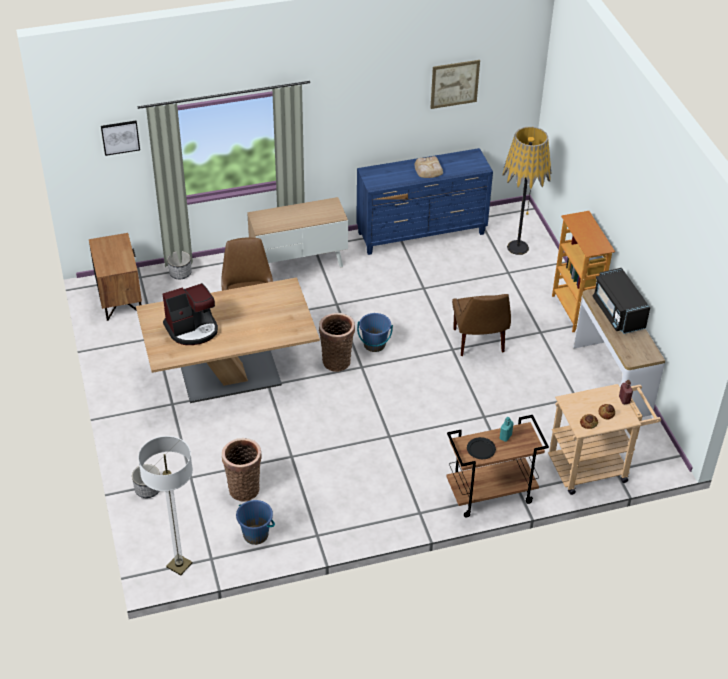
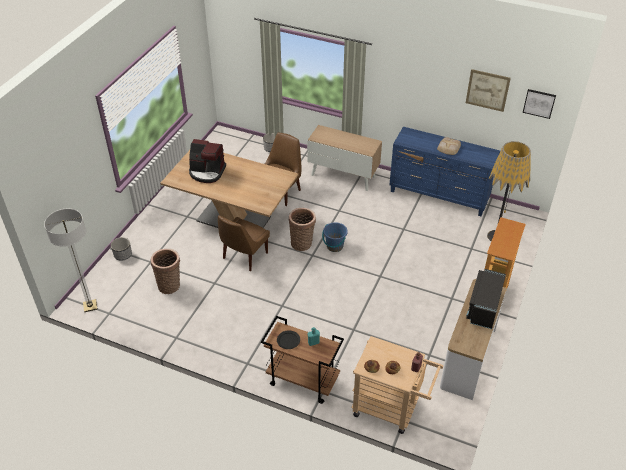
camera: 40 degrees right, 0 degrees up
(119, 298) = (225, 146): brown nightstand -> none
(120, 137) = (246, 37): picture -> picture (539, 103)
(256, 534) = (145, 315): blue bucket -> none
(479, 342) = (402, 281): brown chair -> brown chair (244, 256)

